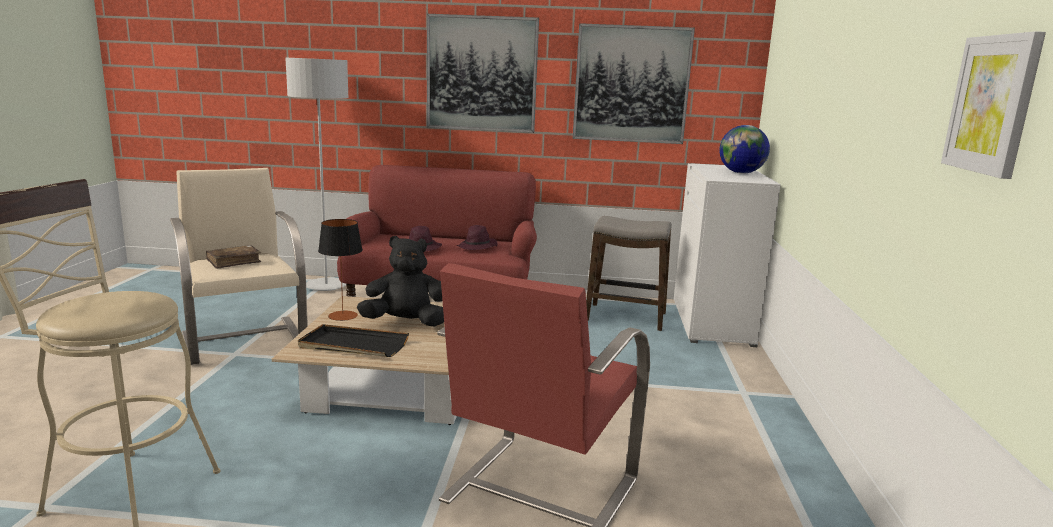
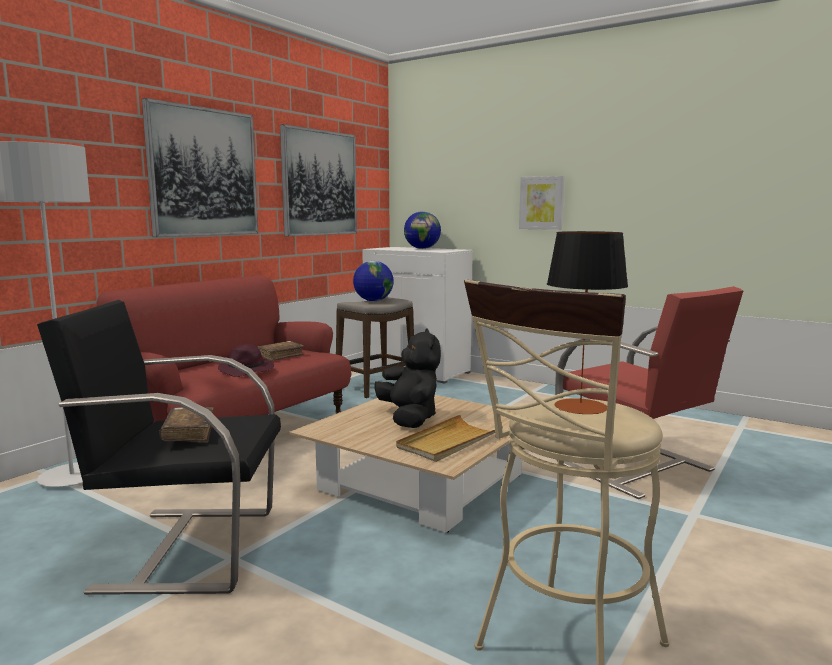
camera: 60 degrees left, 5 degrees down
(244, 339) = (186, 548): beige armchair -> black armchair
(342, 315) = (358, 437): table lamp -> table lamp (580, 406)
(353, 345) = (449, 442): black tray -> beige tray
(406, 323) = (409, 418): black plush toy -> black plush toy turned 135 degrees clockwise
(477, 247) = (279, 356): purple hat -> brown book
(636, 222) = (373, 301): none -> globe
(992, 104) = (741, 173): picture -> picture (541, 203)

